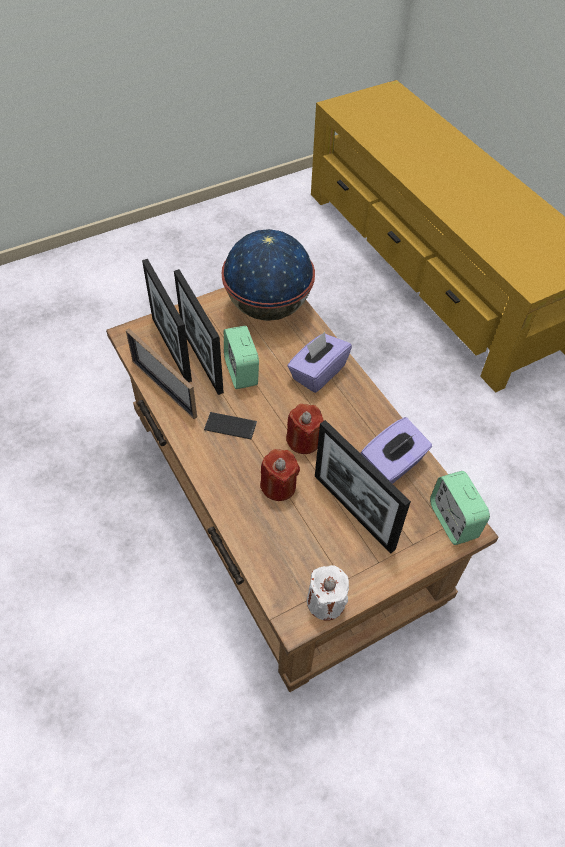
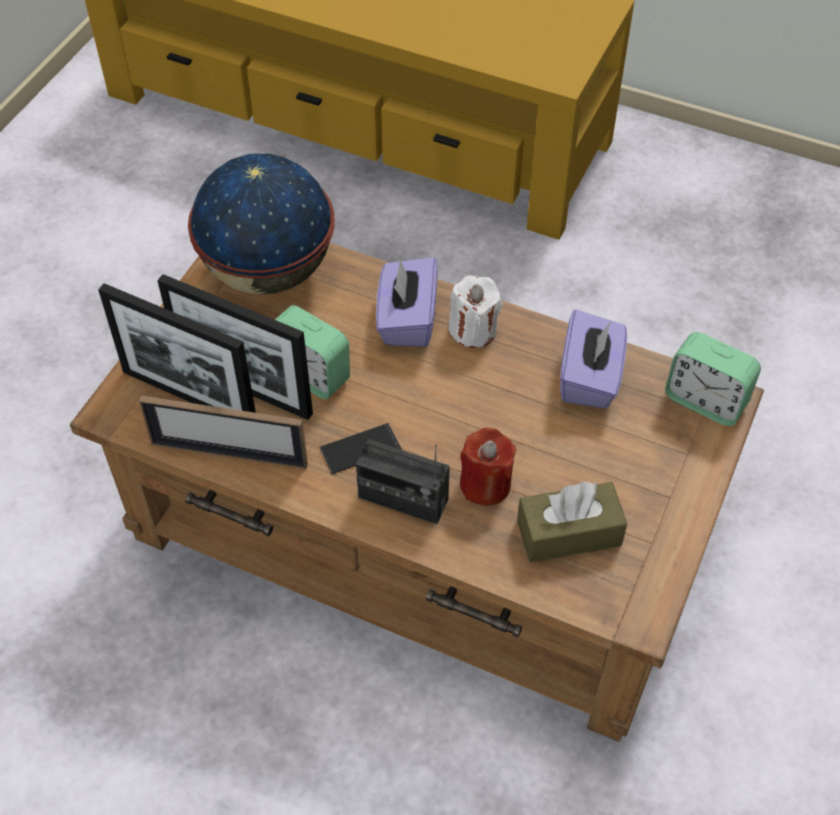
camera: 35 degrees left, 0 degrees up
(228, 466) = (403, 499): none -> radio
(300, 543) = (569, 533): none -> brown tissue box
(303, 440) = (465, 412): red candle -> none
(326, 602) = (654, 579): white candle -> white candle (473, 330)
(353, 511) = (594, 459): picture frame -> none

